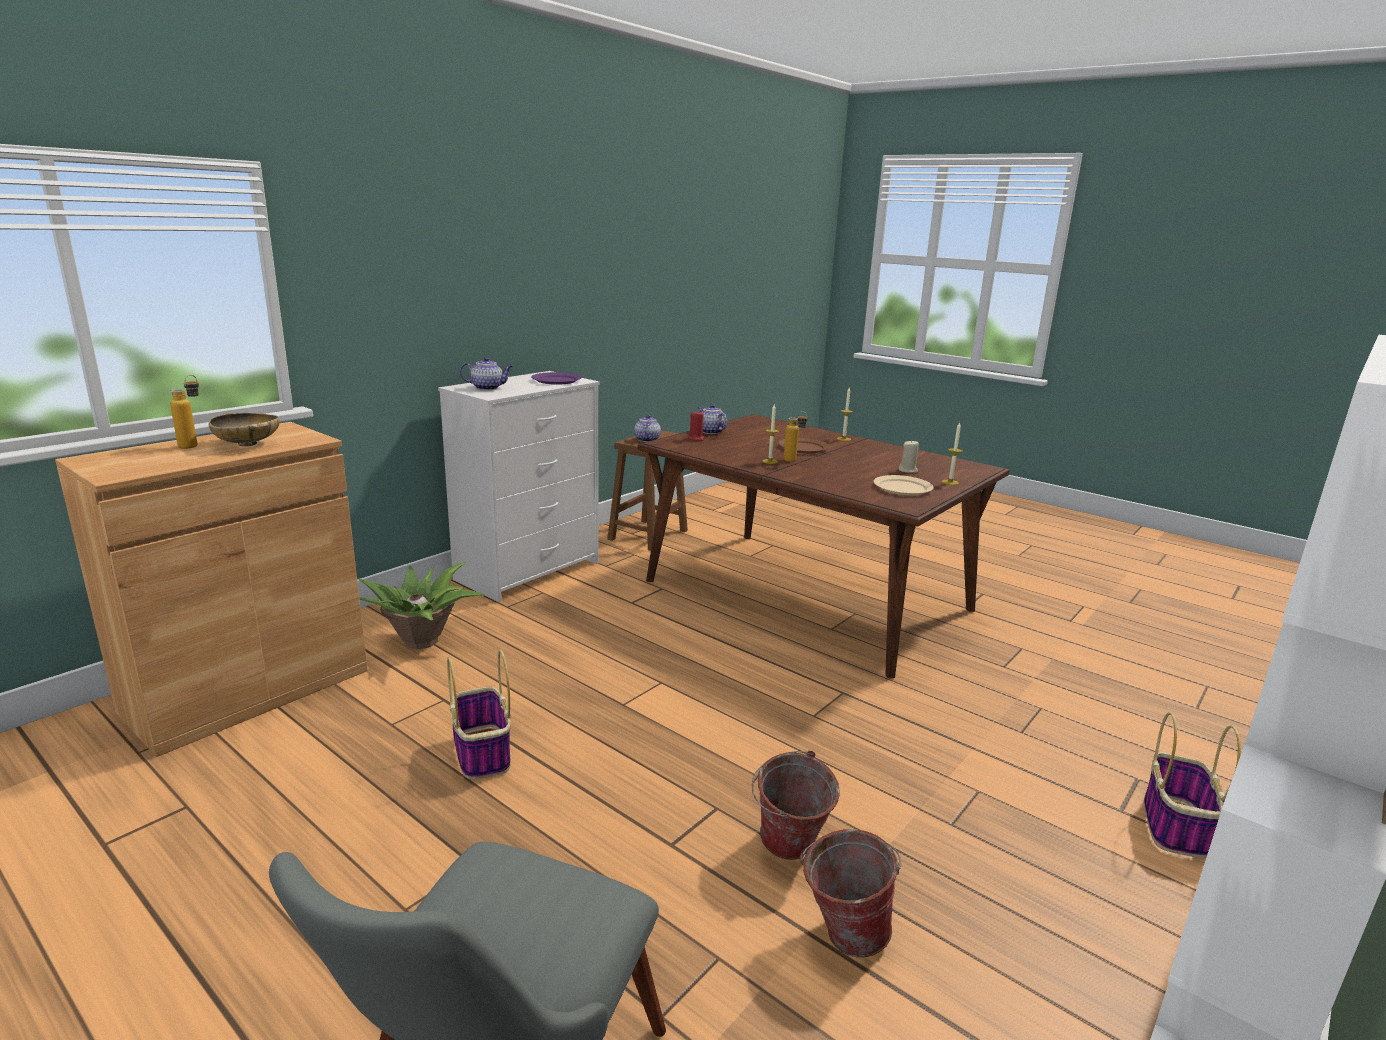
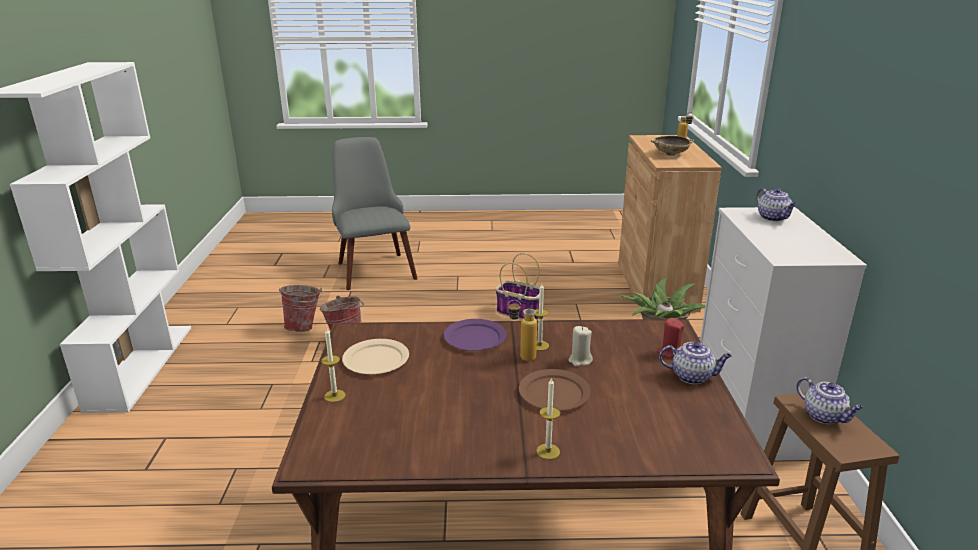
camera: 140 degrees right, 5 degrees up
(488, 388) = (773, 218): teapot -> teapot turned 60 degrees counterclockwise
(556, 380) = (792, 249): purple plate -> purple plate (475, 338)
(908, 470) = (396, 400): beige candle -> beige candle (580, 360)
(1175, 827) = (129, 443): basket -> none

